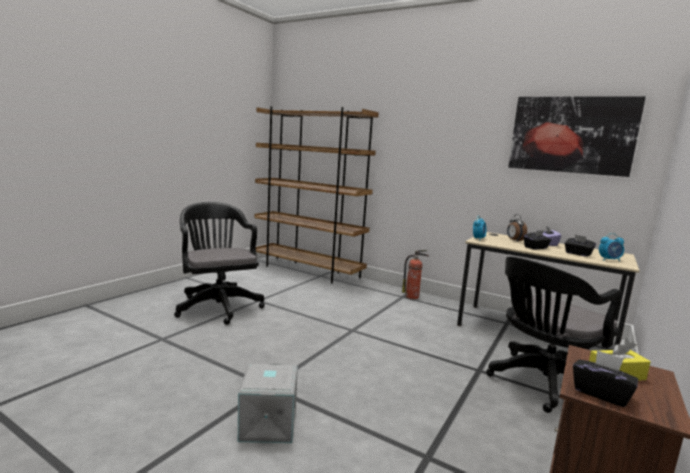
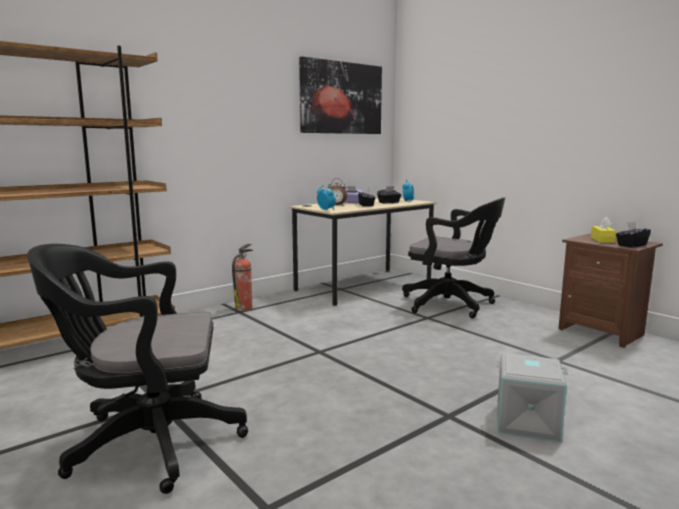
camera: 70 degrees left, 0 degrees up
(542, 384) = (452, 305): black office chair -> black office chair turned 45 degrees counterclockwise

